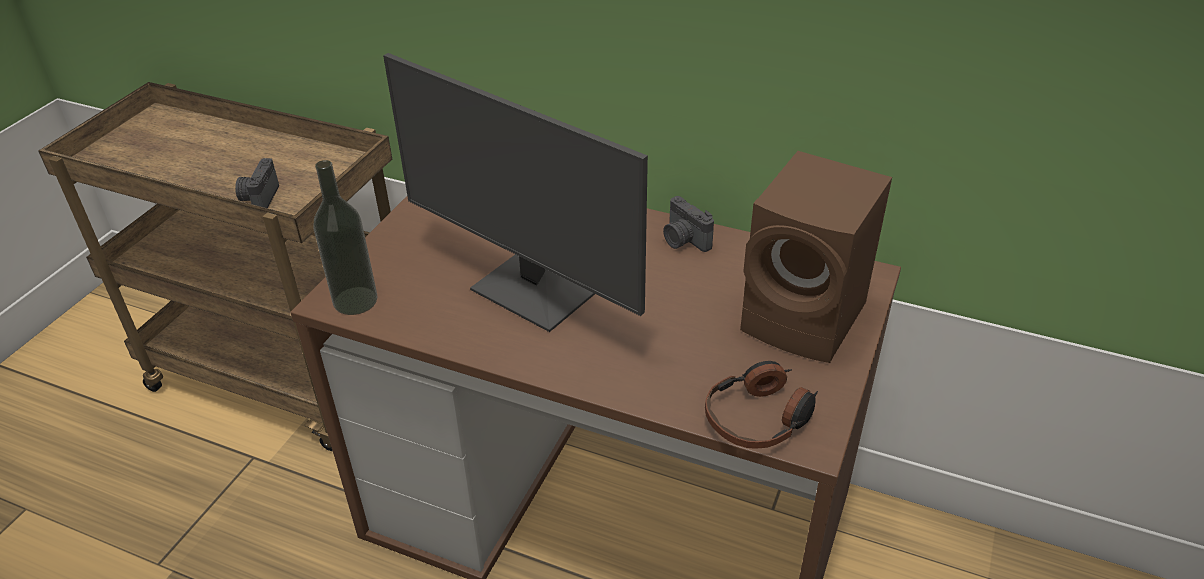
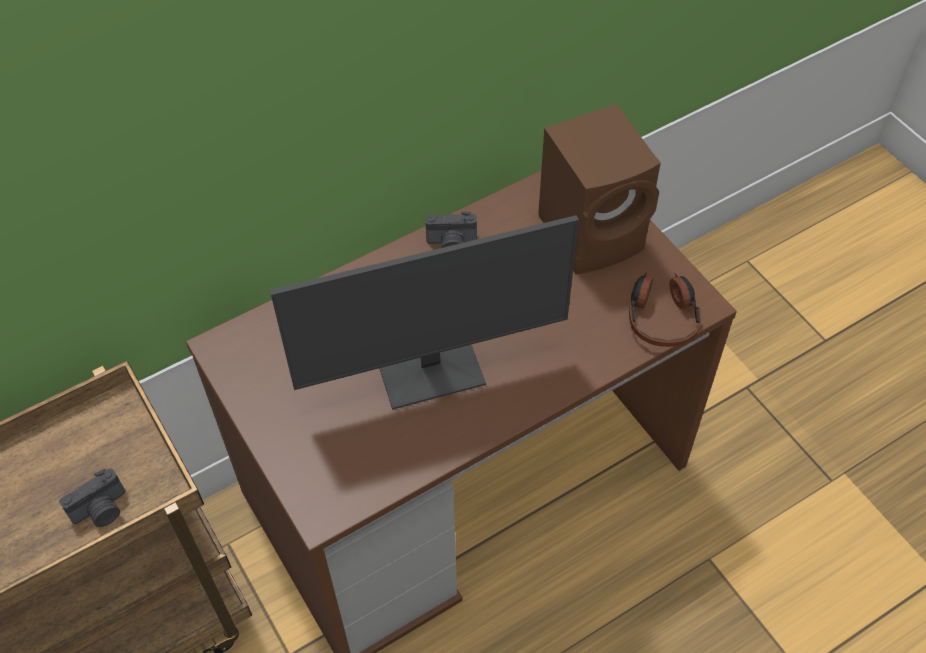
camera: 55 degrees left, 15 degrees up
(259, 198) = (101, 510): camera -> camera turned 75 degrees counterclockwise
(355, 300) = (336, 495): bottle -> none

